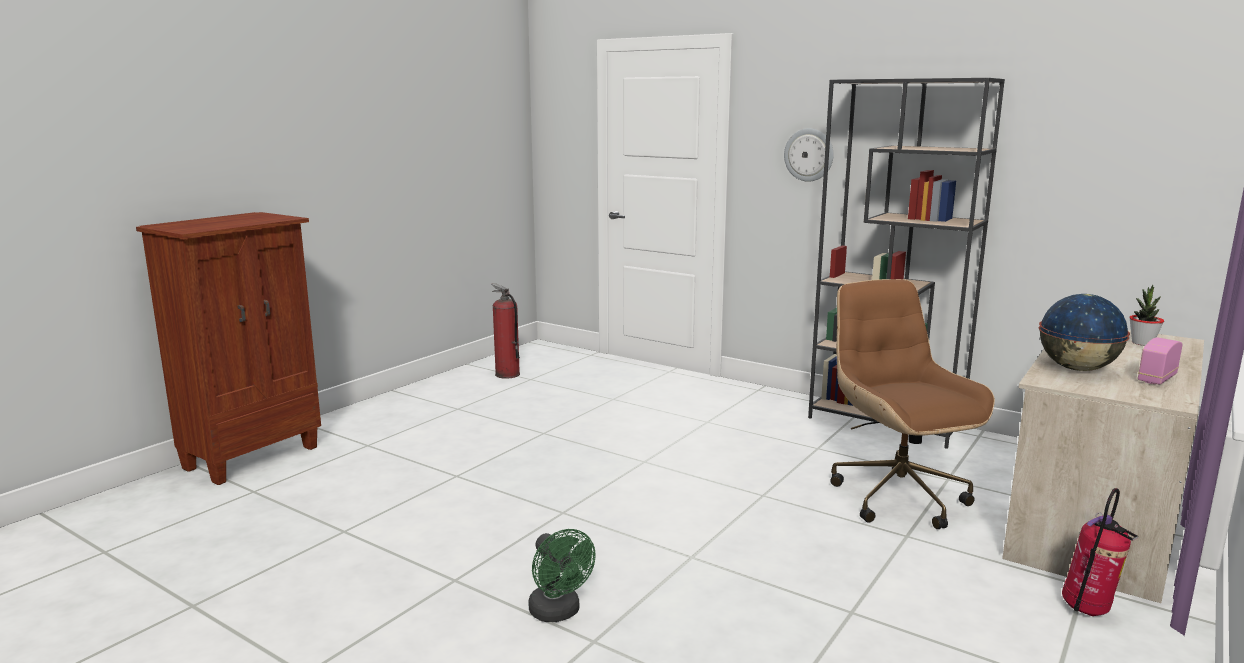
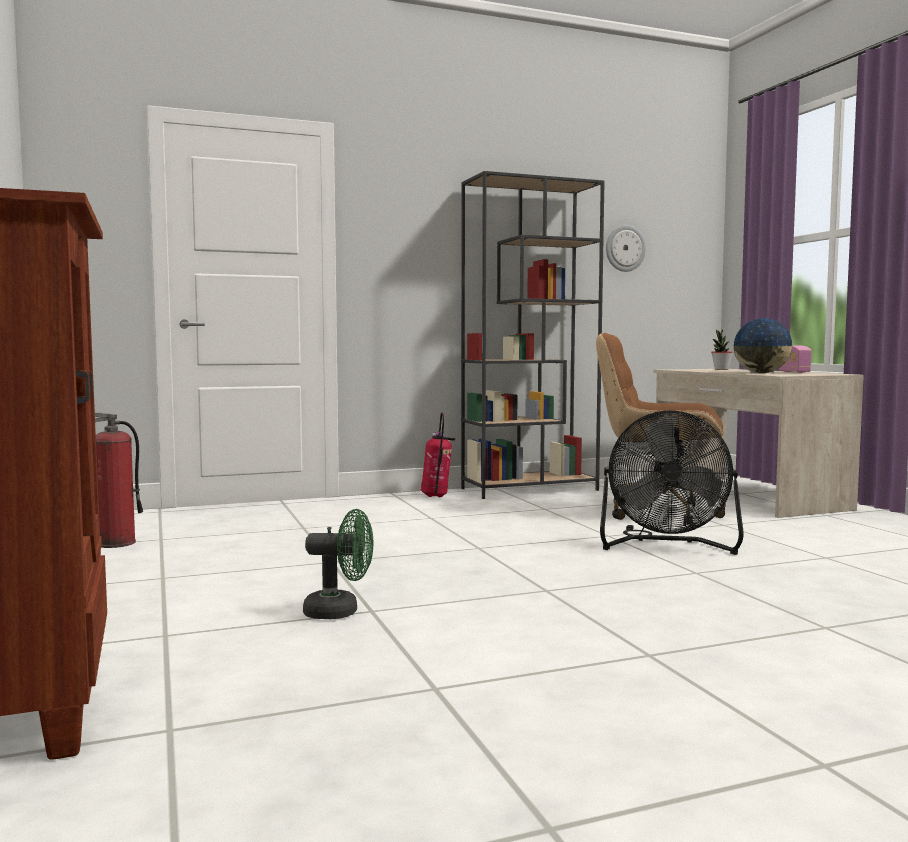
camera: 55 degrees left, 10 degrees down
(558, 613) = (762, 629): green fan -> green fan (340, 612)
(766, 524) = (661, 545): none -> black fan
(809, 155) = (422, 250): wall clock -> wall clock (624, 248)
(1087, 611) = (858, 521): fire extinguisher -> fire extinguisher (436, 497)

